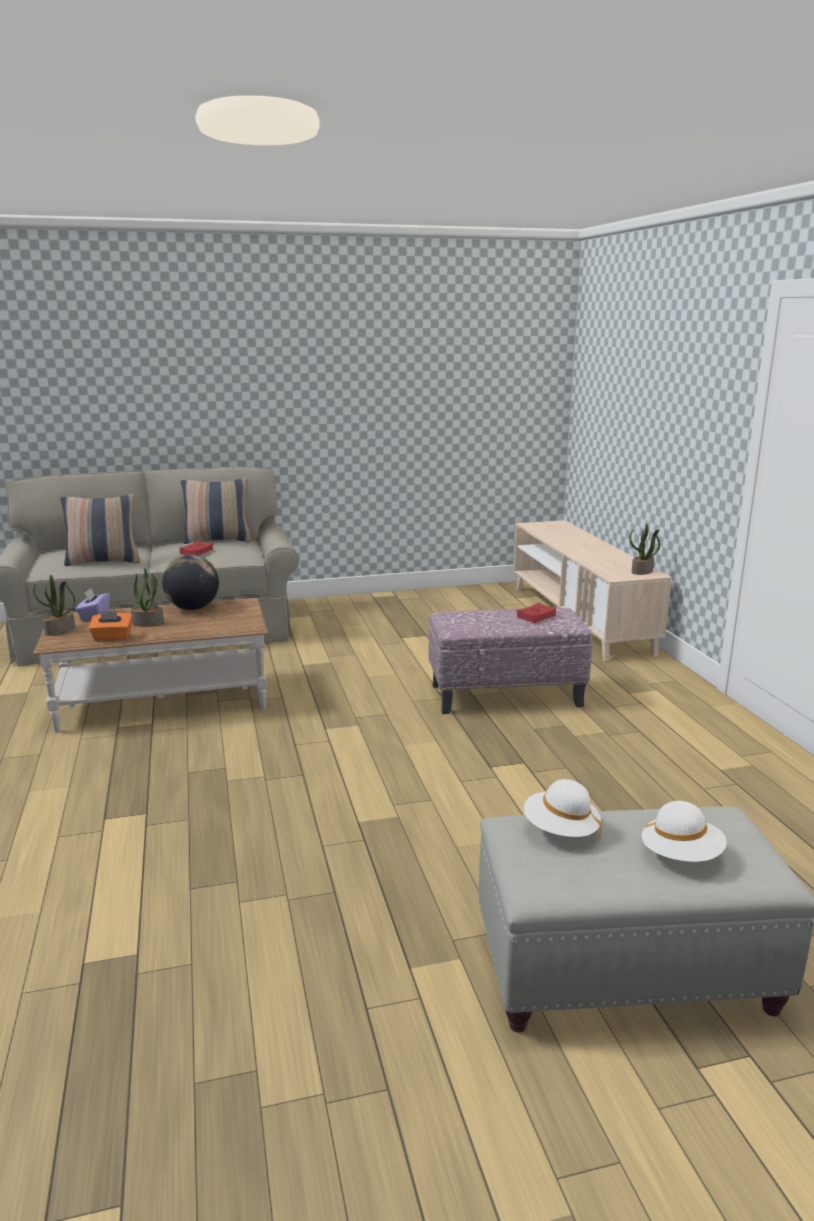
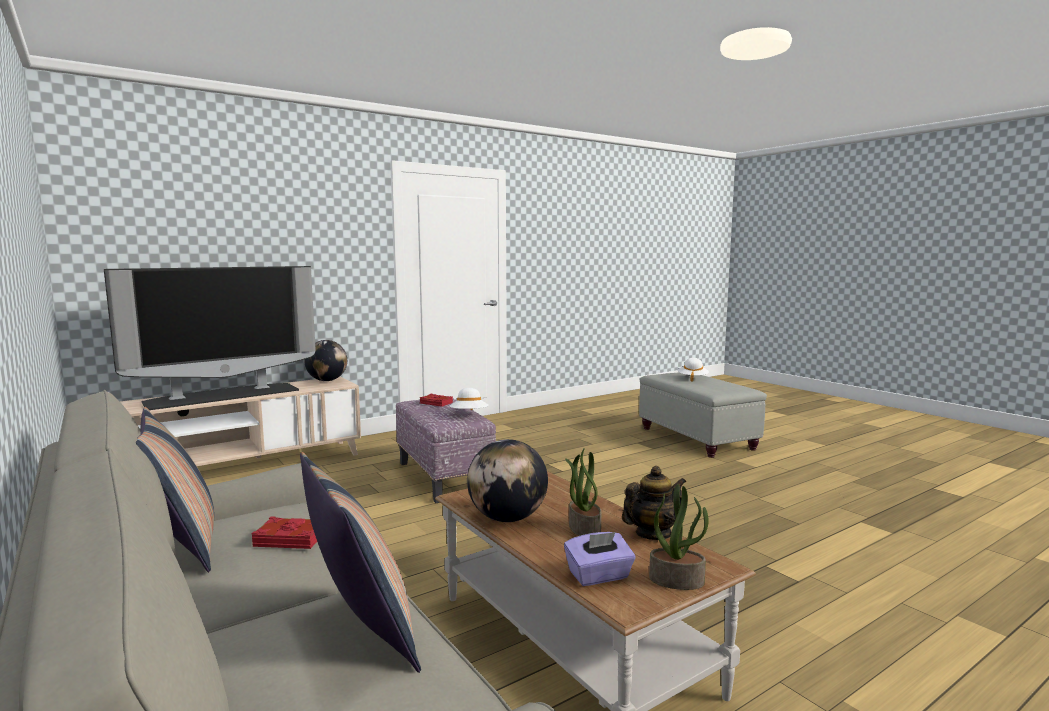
camera: 110 degrees left, 10 degrees down
(112, 638) = (653, 533): orange tissue box -> teapot
(560, 830) = (705, 388): white hat -> white hat (469, 415)
(577, 543) = (223, 395): none -> television
(642, 571) = (327, 380): potted plant -> globe

